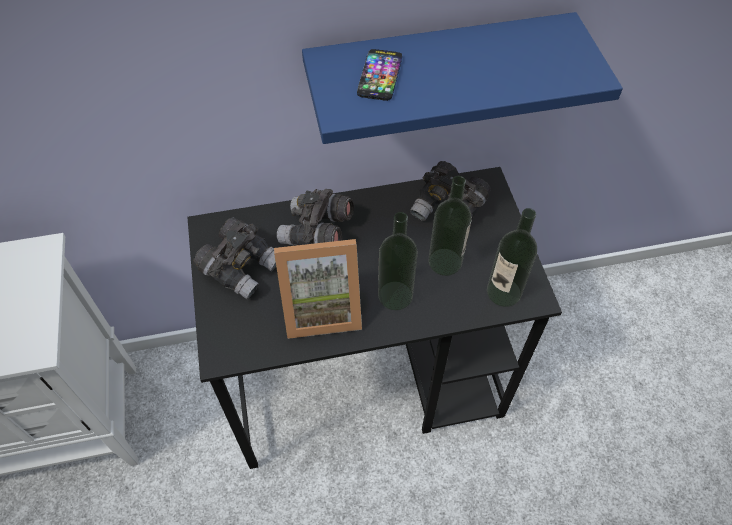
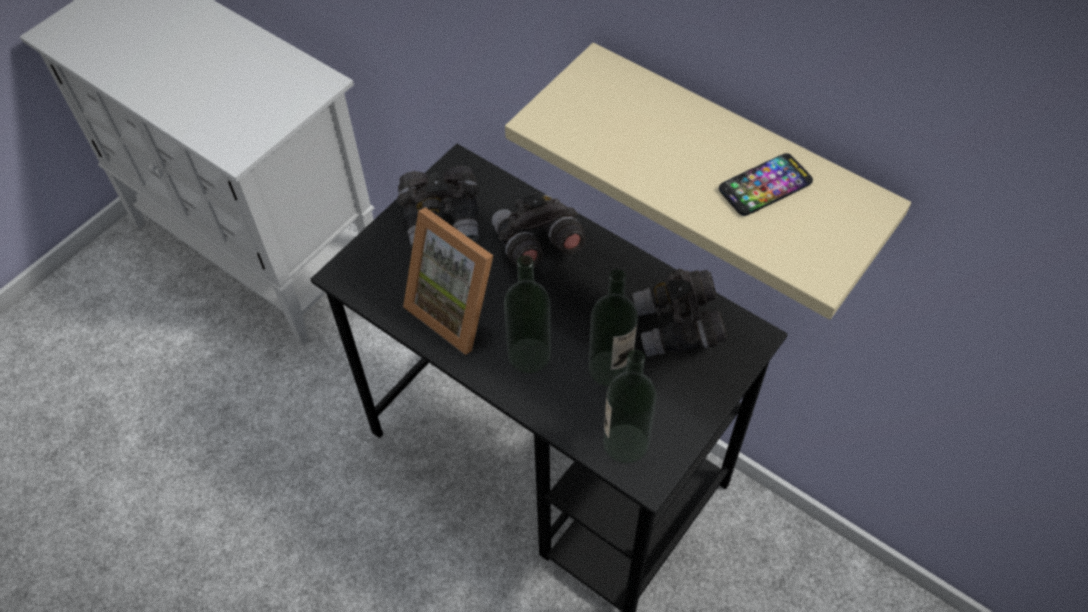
camera: 50 degrees right, 0 degrees up
(379, 76) = (620, 114): phone -> phone (765, 186)
(437, 70) = (733, 161): blue shelf -> beige shelf

